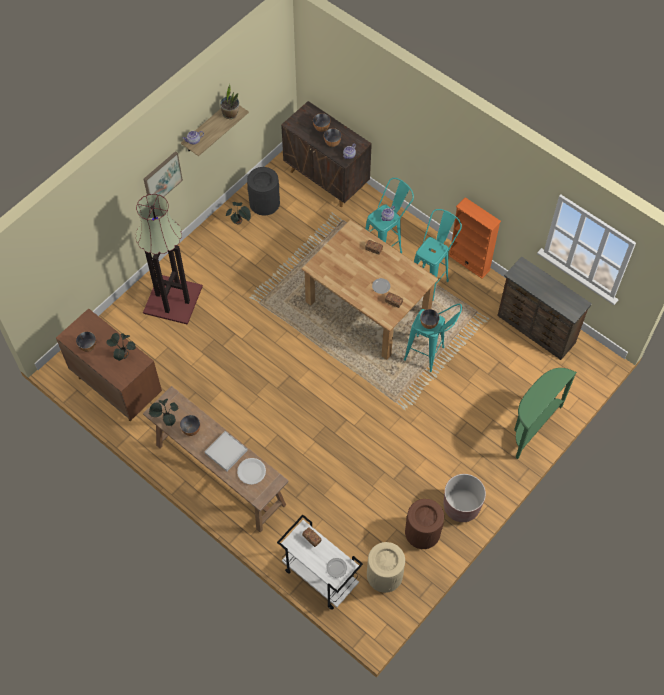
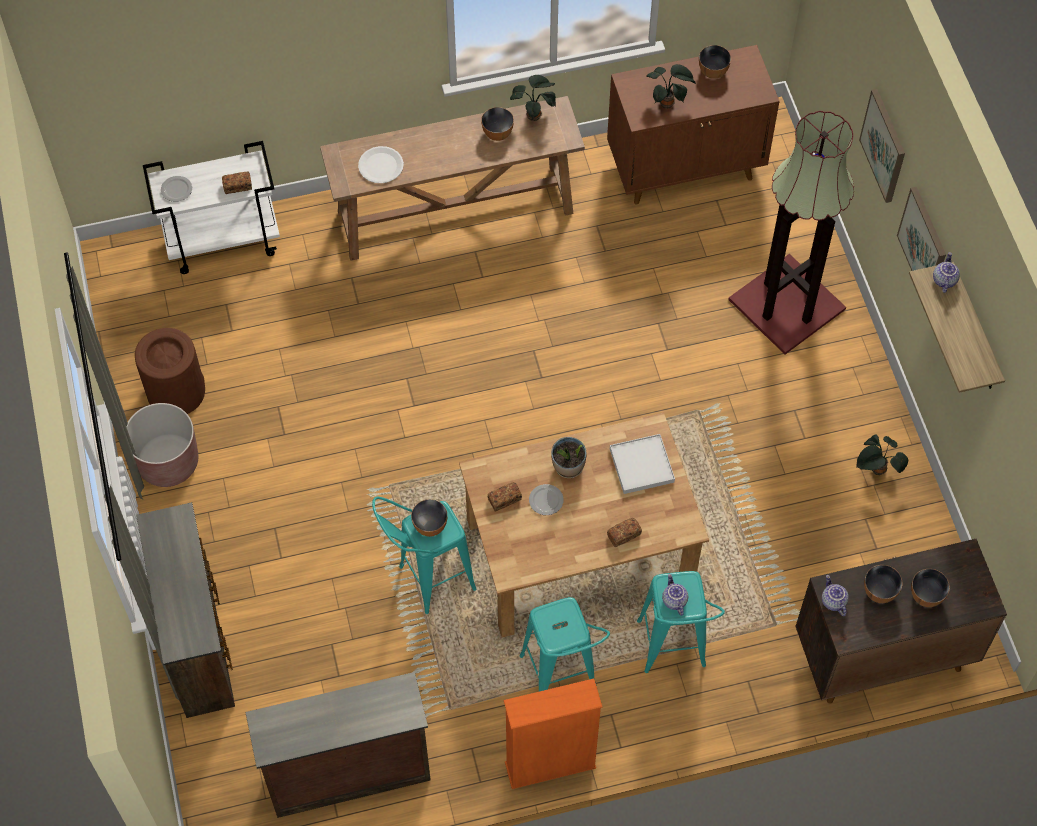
camera: 125 degrees right, 0 degrees up
(115, 216) = (884, 145): none -> picture
(226, 452) = (432, 154): white tray -> white tray (641, 465)
(230, 114) = (970, 361): potted plant -> potted plant (568, 467)
(264, 203) = (893, 530): black trash can -> none
(385, 575) = (161, 312): beige trash can -> none
(532, 426) = (200, 642): green console table -> brown dresser

